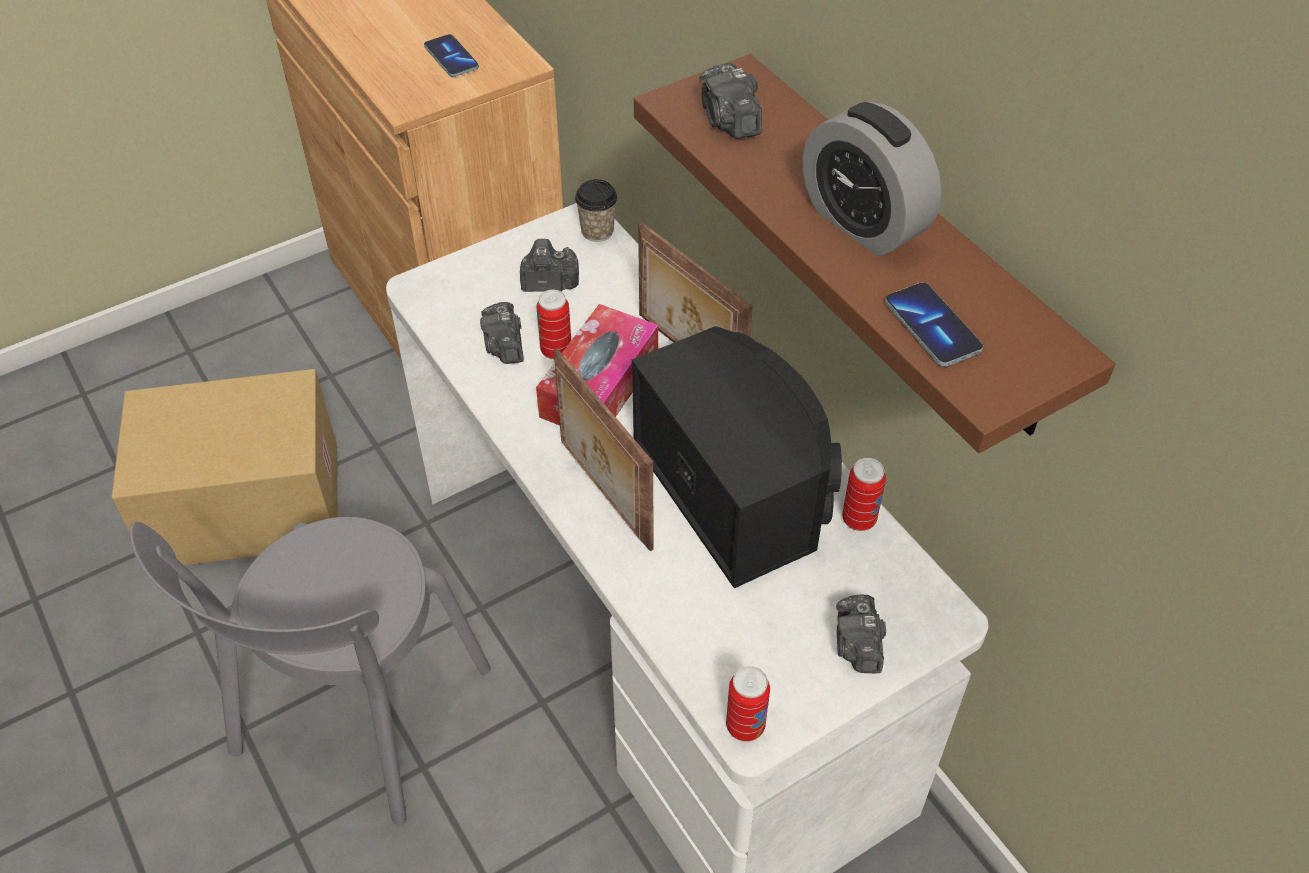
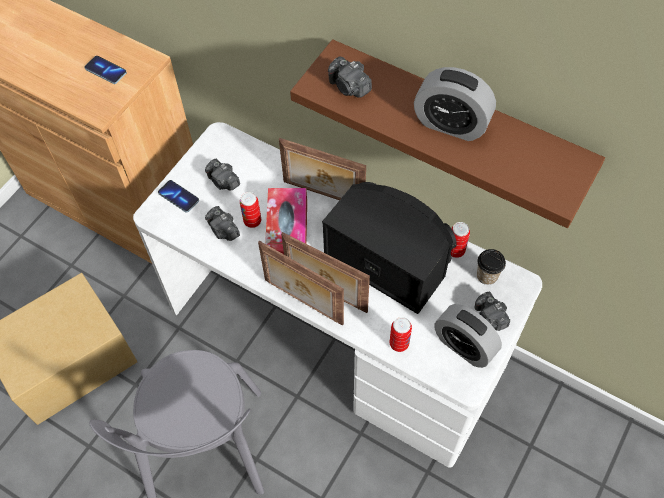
camera: 25 degrees left, 10 degrees up
(548, 282) = (223, 182): camera -> camera turned 105 degrees counterclockwise
(557, 494) = (302, 302): none -> picture frame
(597, 231) = (231, 140): cup -> cup (487, 276)
(745, 726) = (462, 382): can -> can (399, 344)
(784, 671) = (464, 346): none -> alarm clock
(932, 327) = (516, 171): phone -> phone (178, 197)

